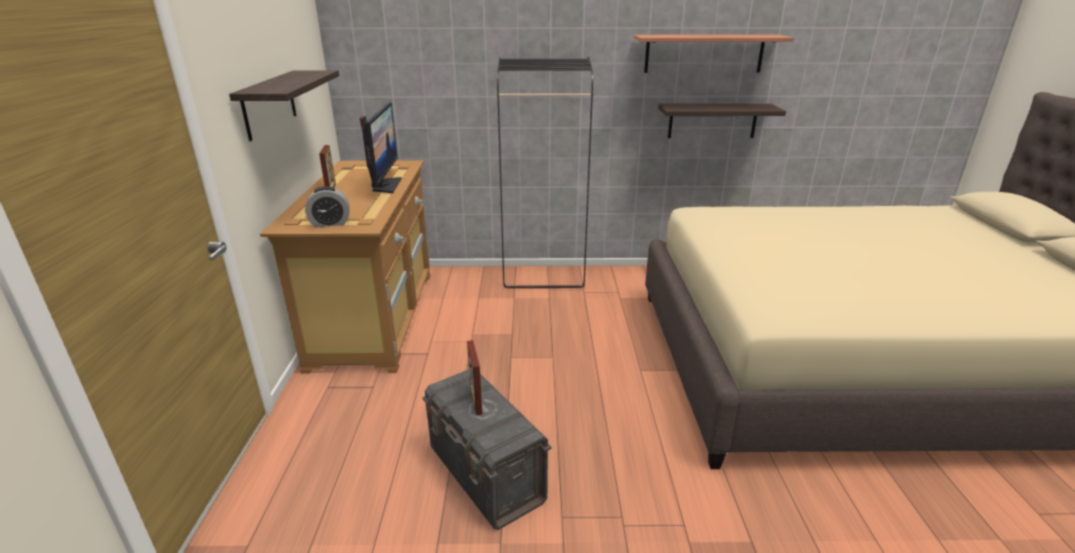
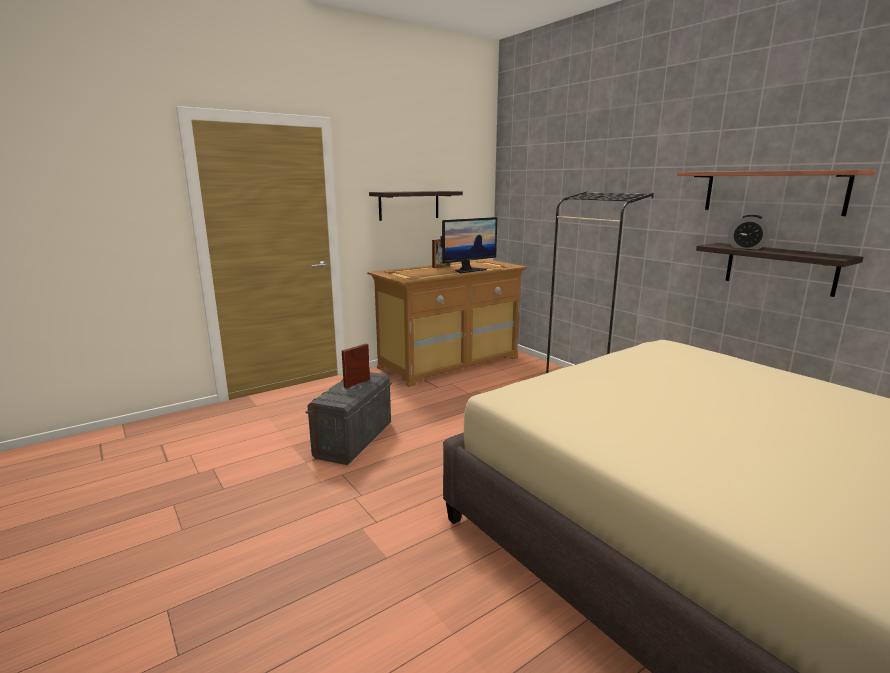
camera: 55 degrees right, 10 degrees down
(330, 223) = (398, 275): alarm clock -> alarm clock (746, 248)

